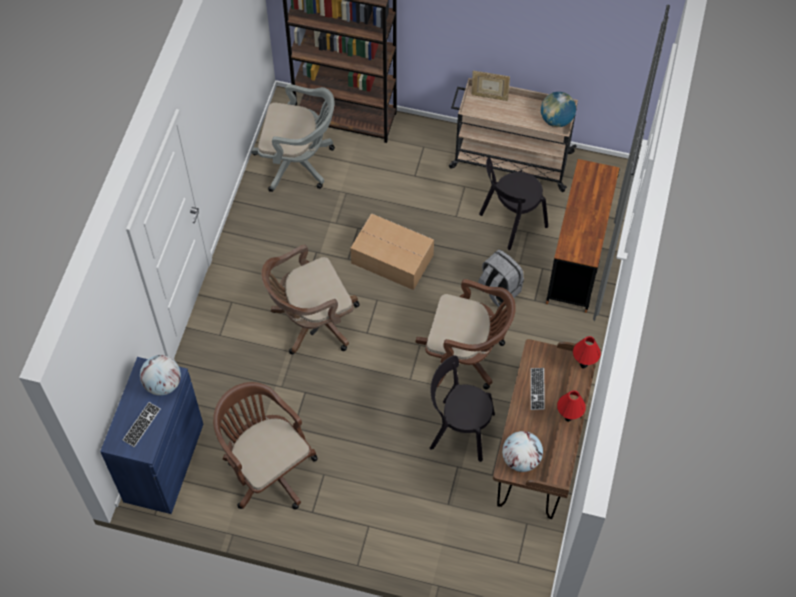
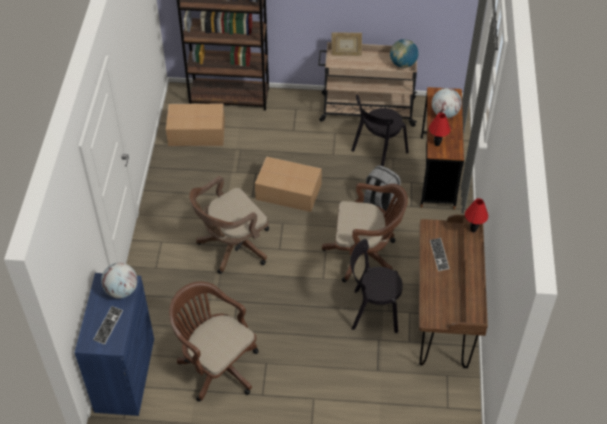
camera: 10 degrees left, 10 degrees down
(299, 162) = (197, 133): grey office chair -> cardboard box
(520, 459) = (439, 310): globe -> globe (444, 113)
(568, 419) = (471, 271): red table lamp -> red table lamp (437, 144)

